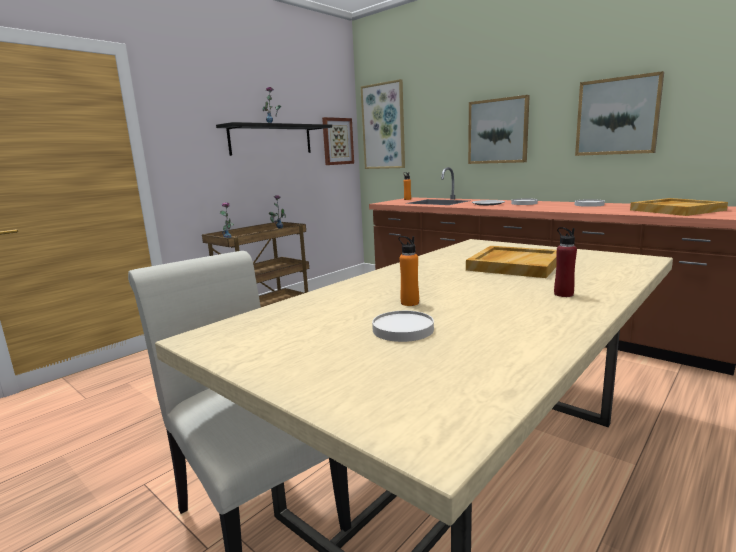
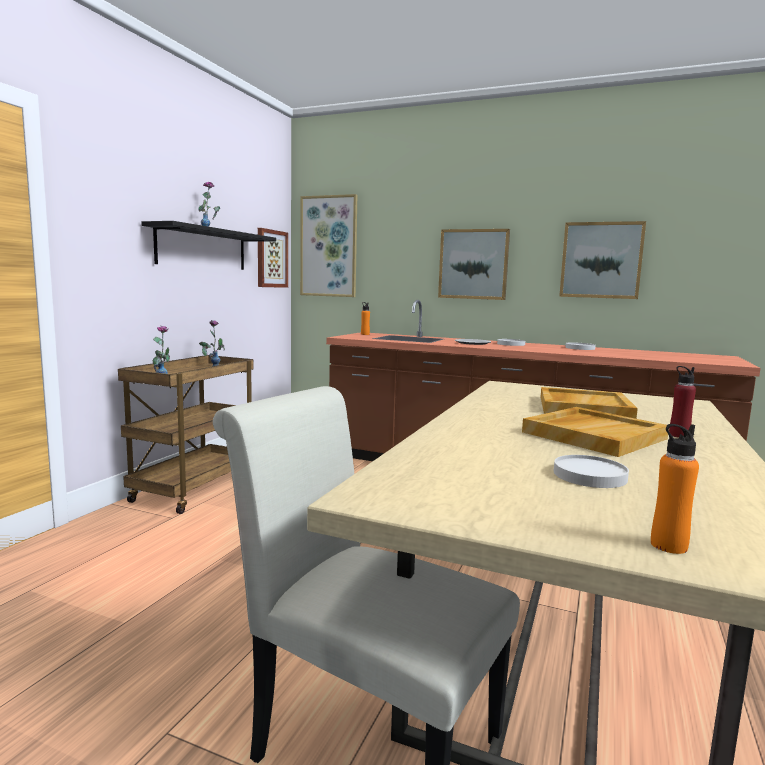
camera: 20 degrees left, 5 degrees down
(409, 303) = (546, 448): orange bottle -> orange bottle (668, 545)
(676, 210) = (670, 356): beige tray -> beige tray (593, 435)

